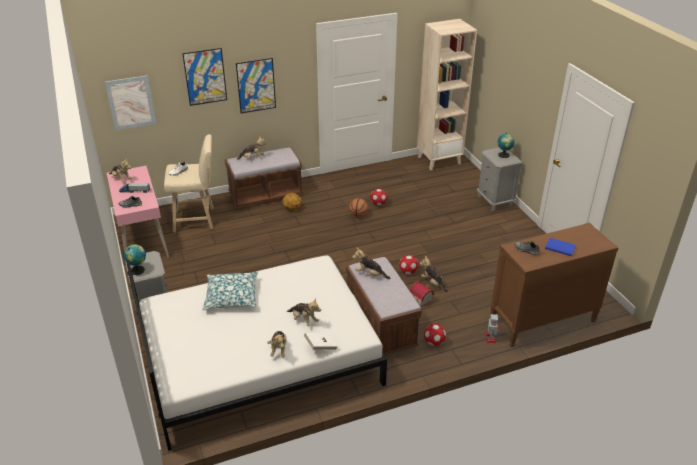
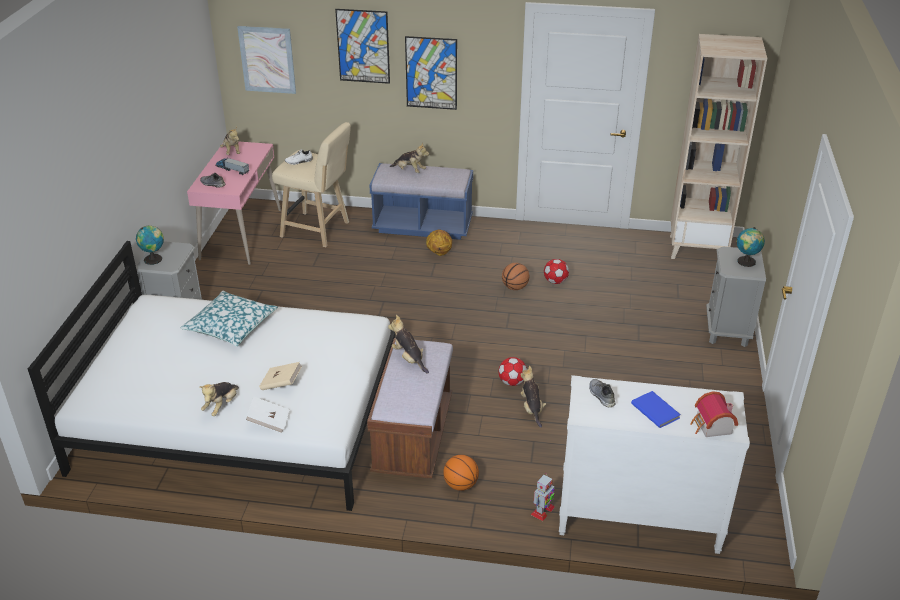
camera: 30 degrees right, 0 degrees up
(265, 195) = (422, 226): brown bench -> blue bench
(304, 320) = (281, 384): plush toy -> beige book
(420, 300) = (494, 424): toy house -> toy house (711, 427)
(434, 342) = (460, 485): football -> basketball
(542, 321) = (637, 520): brown dresser -> white dresser

